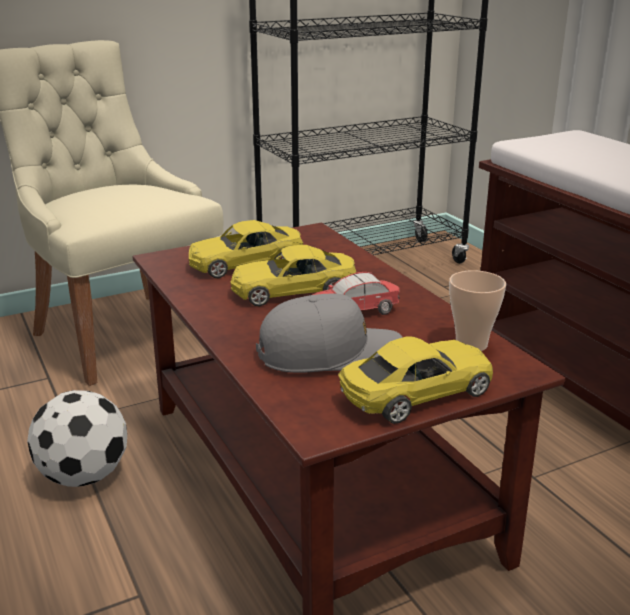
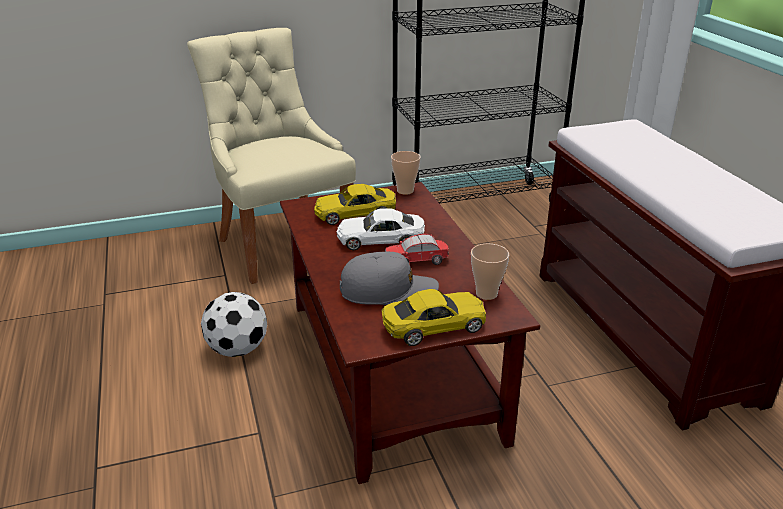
camera: 10 degrees right, 5 degrees up
(293, 291) = (380, 240): yellow toy car -> white toy car
(304, 233) = (405, 191): none -> cup

